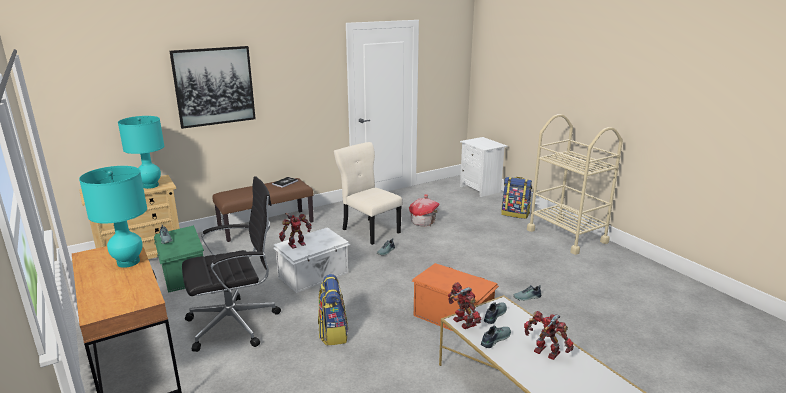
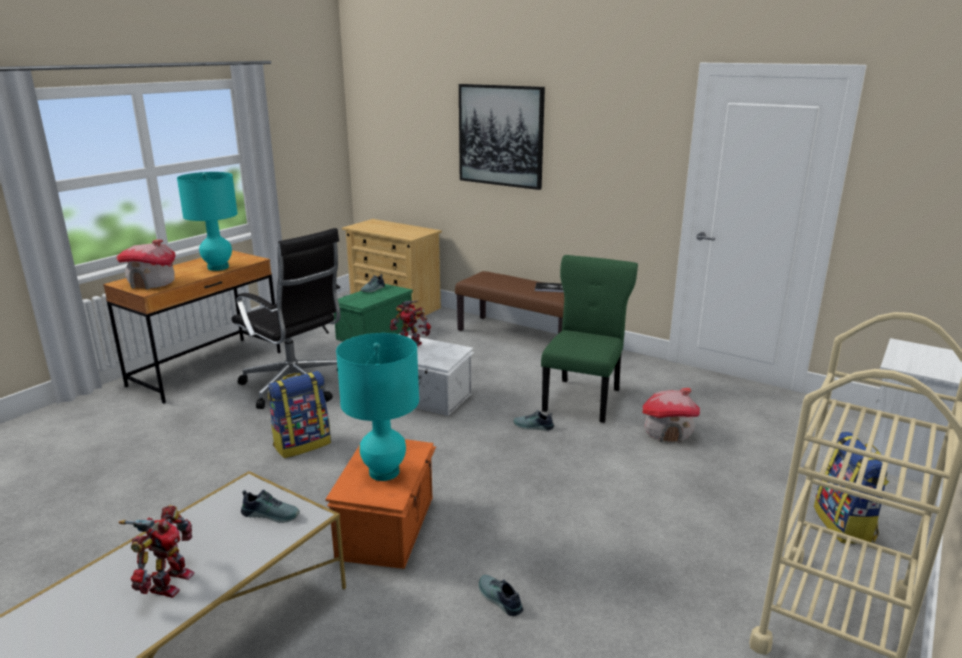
camera: 65 degrees right, 0 degrees up
(127, 296) = (152, 283): none -> toy house
(150, 186) = (404, 233): turquoise table lamp -> turquoise table lamp (384, 472)
(369, 230) = (583, 398): beige chair -> green chair
(463, 323) = (241, 490): toy robot -> none
(494, 339) = (202, 525): shoe -> none

